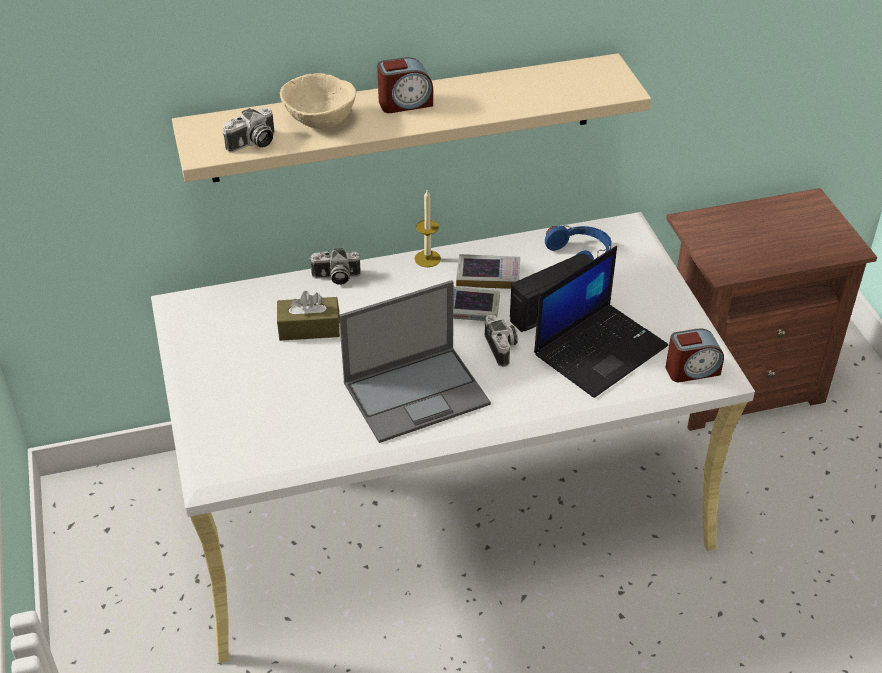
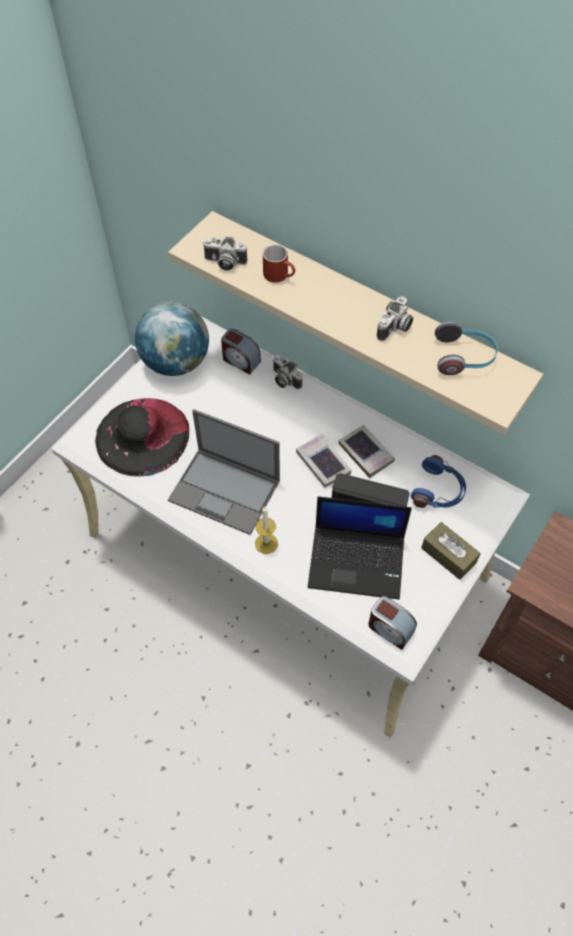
camera: 50 degrees right, 15 degrees up
(209, 339) = (176, 362): none -> globe
(271, 418) = (142, 436): none -> black hat
(309, 328) = (229, 399): brown tissue box -> brown tissue box (448, 555)
(319, 121) = (280, 275): beige bowl -> red mug
(405, 103) = (345, 301): alarm clock -> alarm clock (240, 361)
(427, 258) = (348, 411): candle -> candle (266, 543)
(502, 348) = (306, 507): camera -> camera (395, 328)
(552, 78) = (464, 357): none -> headphones

